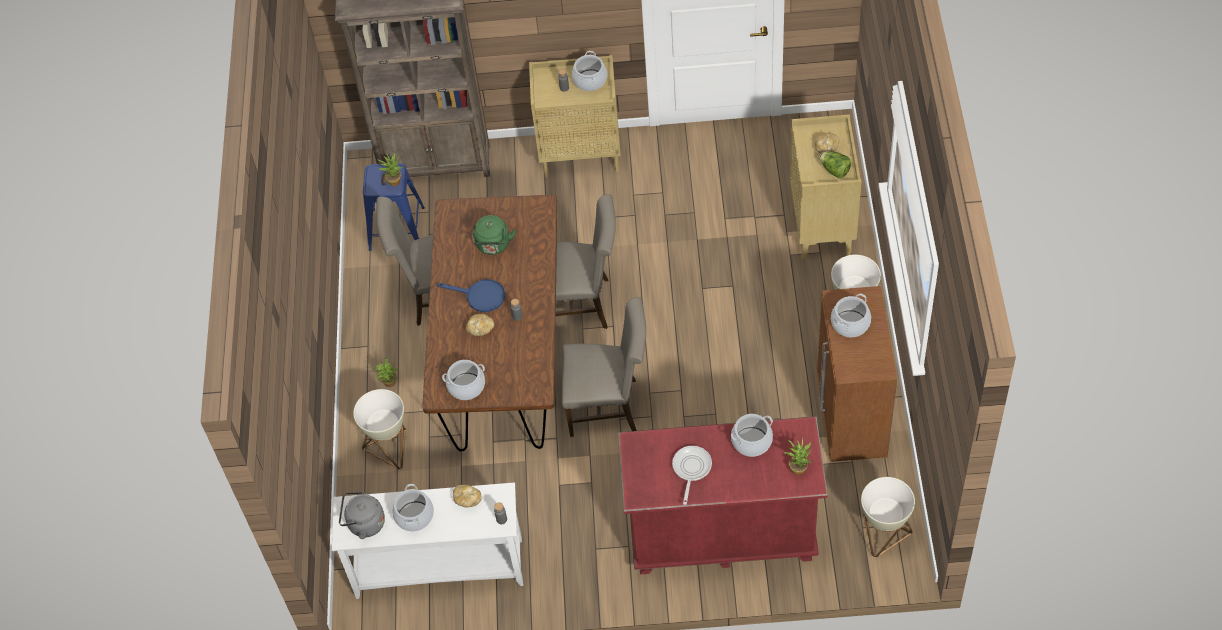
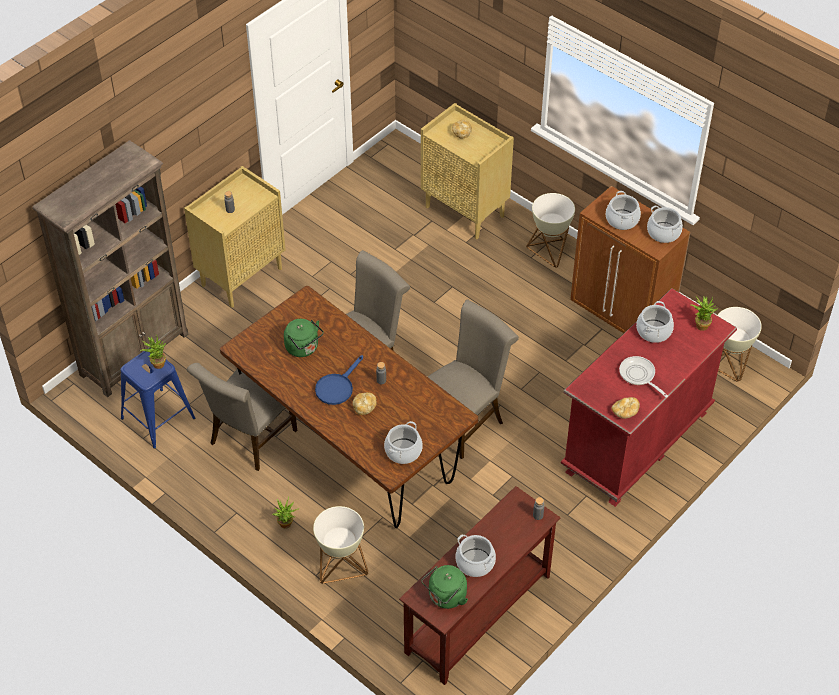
camera: 50 degrees left, 5 degrees down
(364, 524) = (445, 597): grey kettle -> green kettle
(438, 568) = (478, 615): white console table -> brown console table
(467, 499) = (497, 522): bread -> bread (625, 412)
(480, 296) = (337, 387): blue frying pan -> blue frying pan turned 150 degrees clockwise
(590, 80) = (243, 193): cooking pot -> cooking pot (663, 232)
(834, 170) = (485, 143): lettuce -> none

